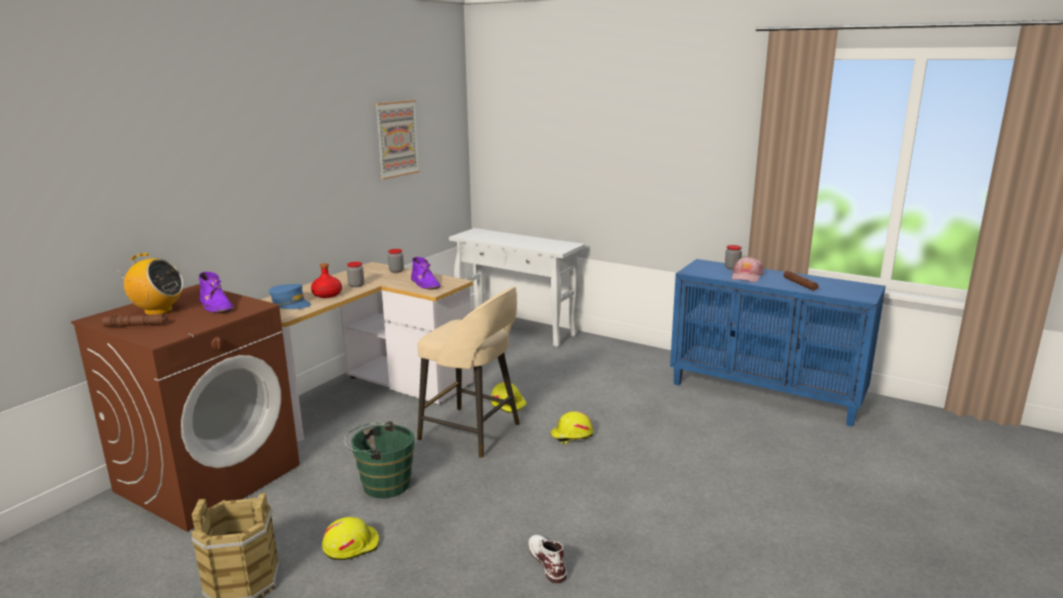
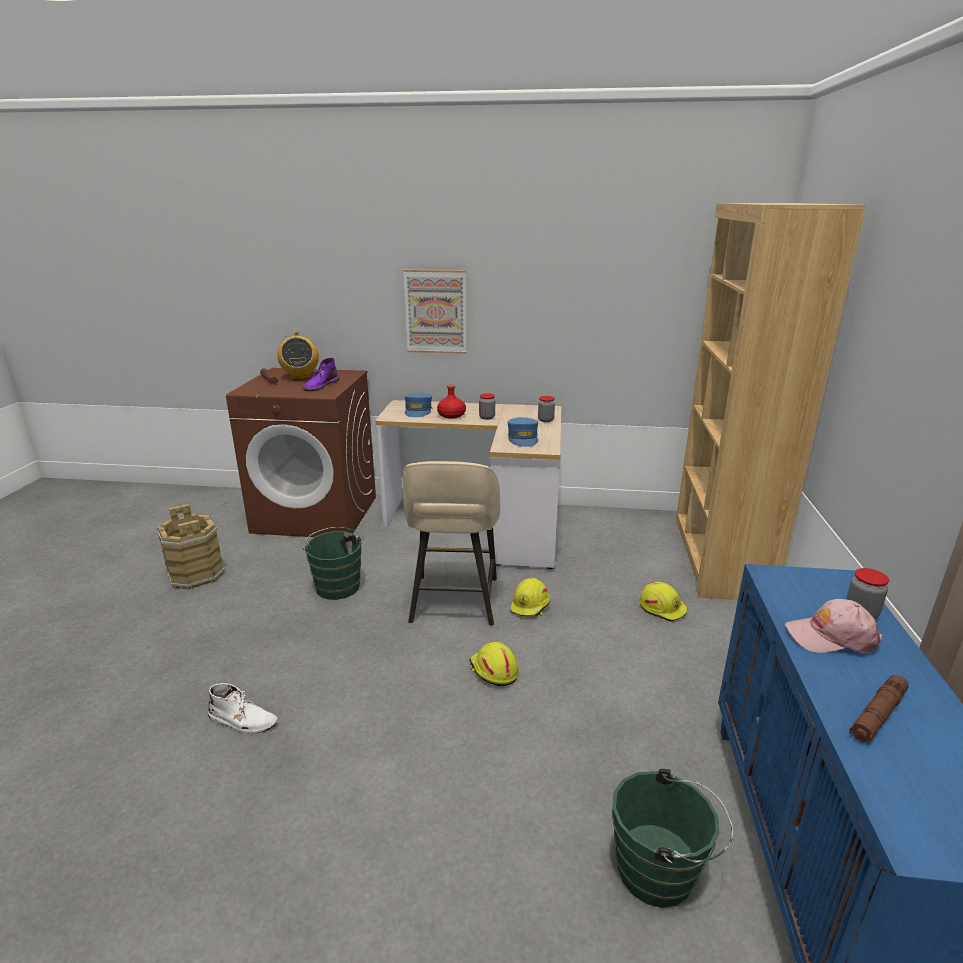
camera: 65 degrees right, 5 degrees up
(351, 545) = (246, 601): yellow hard hat -> yellow hard hat (662, 608)
(396, 139) = (631, 278): picture -> picture (436, 311)
(425, 283) = (523, 439): purple boot -> blue cap
(517, 330) = (719, 557): white console table -> brown bookcase
(547, 560) = (243, 720): white boot -> white boot turned 60 degrees clockwise
(755, 428) = (662, 873): none -> green bucket

